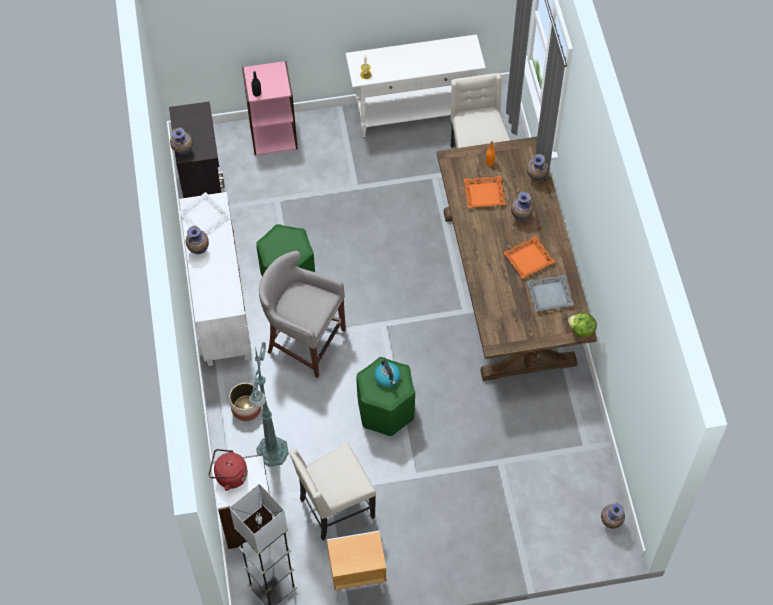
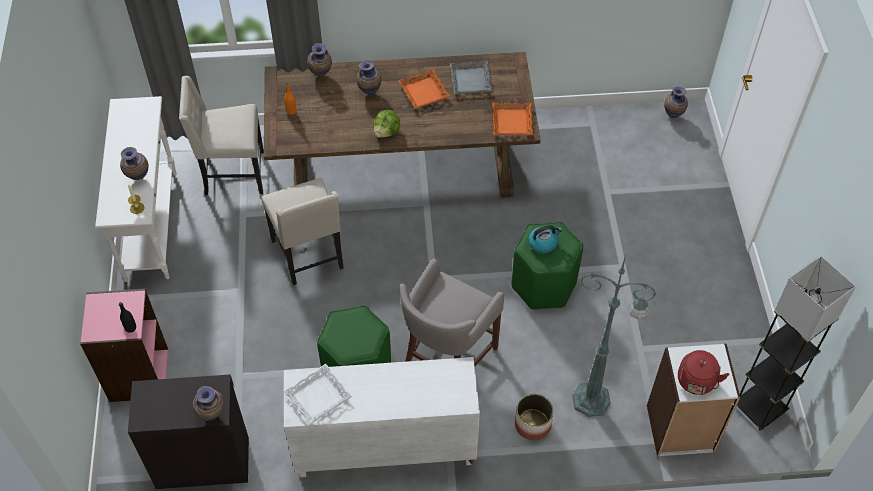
camera: 85 degrees left, 5 degrees down
(199, 251) = (372, 405): vase -> vase (138, 178)
(335, 508) = (661, 341): beige chair -> beige chair (309, 255)
(356, 580) = (745, 327): brown nightstand -> none
(484, 194) = (333, 120): orange tray -> orange tray (512, 122)
(581, 330) = (515, 61): lettuce -> lettuce (387, 132)

